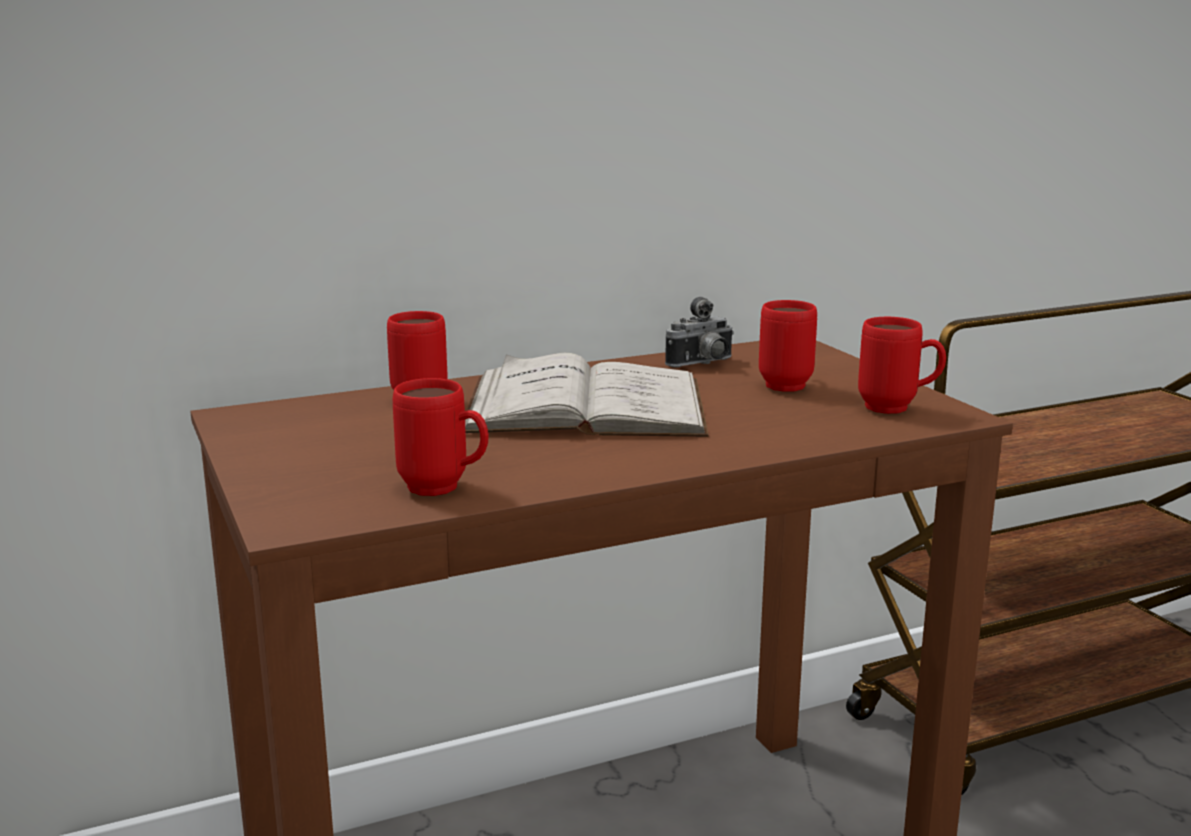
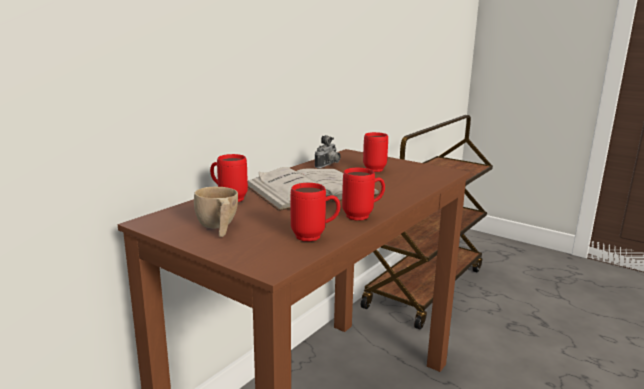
camera: 30 degrees left, 0 degrees up
(316, 444) = (218, 228): none -> beige cup
(898, 409) = (427, 172): red mug -> red mug (363, 216)

